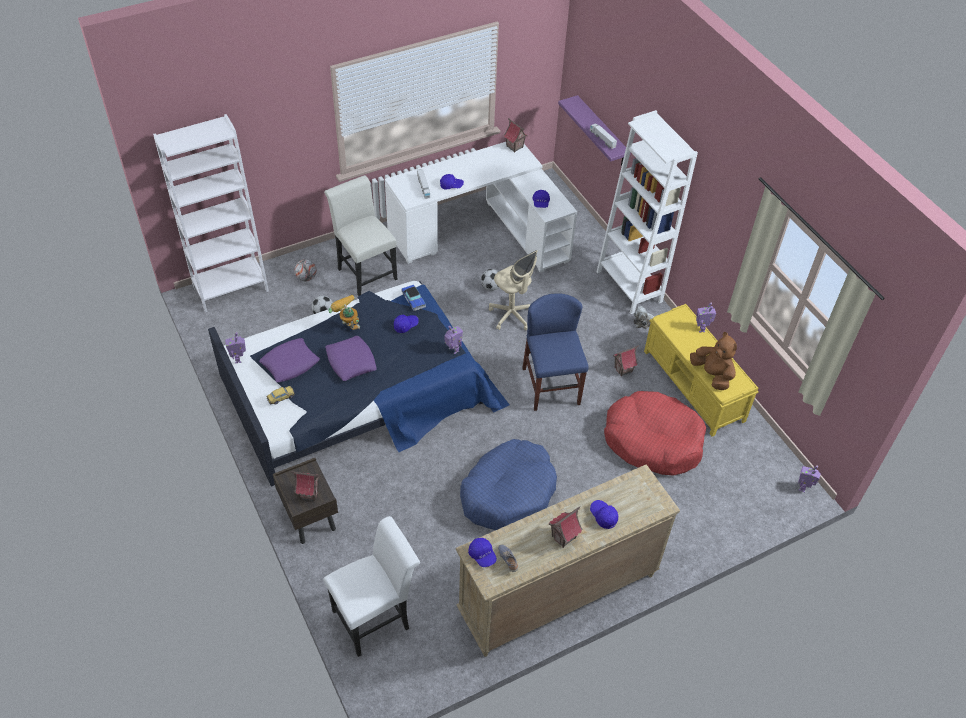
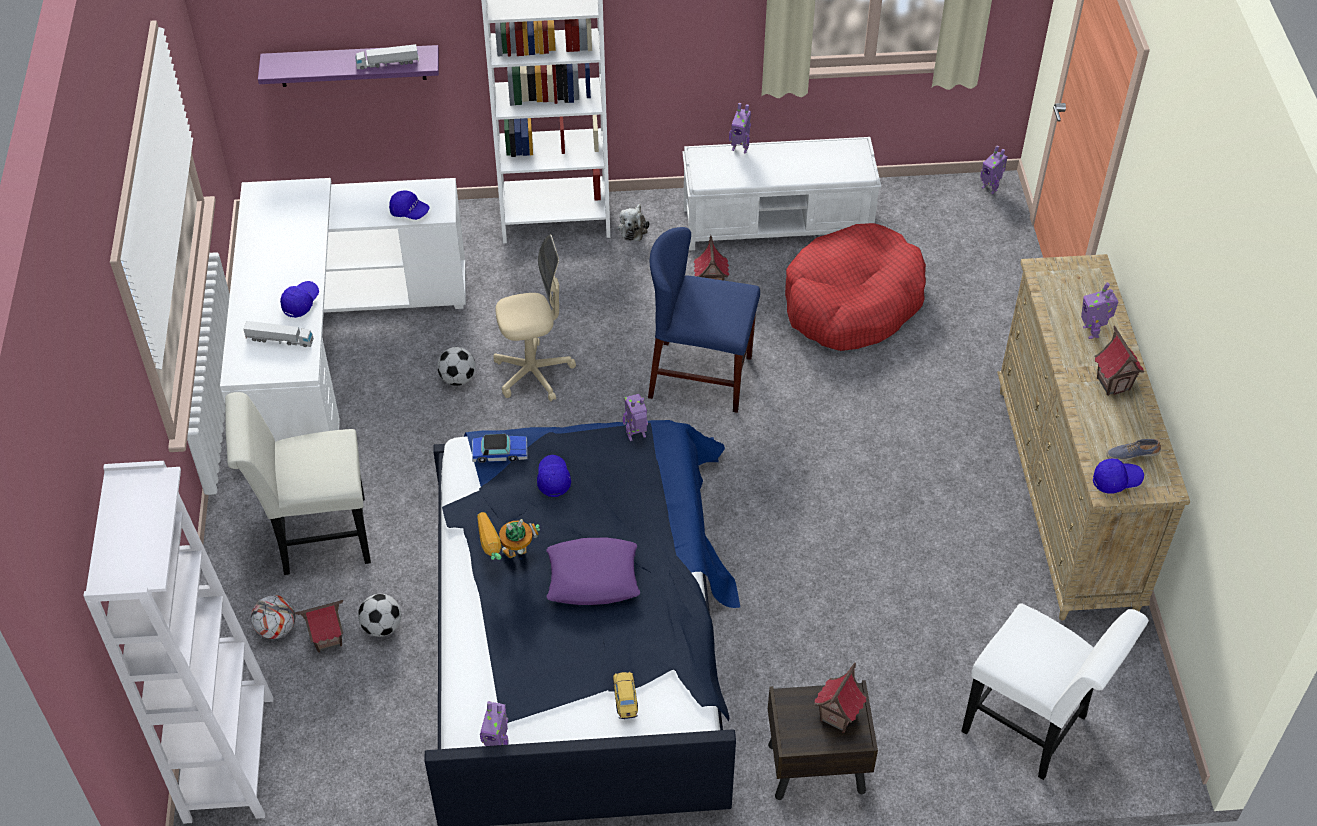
camera: 65 degrees left, 0 degrees up
(290, 363) = (552, 666): purple pillow -> none
(376, 617) = (1032, 728): white chair -> white chair turned 135 degrees clockwise
(508, 492) = (873, 495): blue dog bed -> none
(514, 147) = (262, 195): toy house -> toy house (328, 639)
(603, 516) = (1092, 331): blue cap -> toy robot
(694, 386) = (778, 223): yellow bench -> white bench
(712, 375) = (827, 170): brown plush toy -> none

